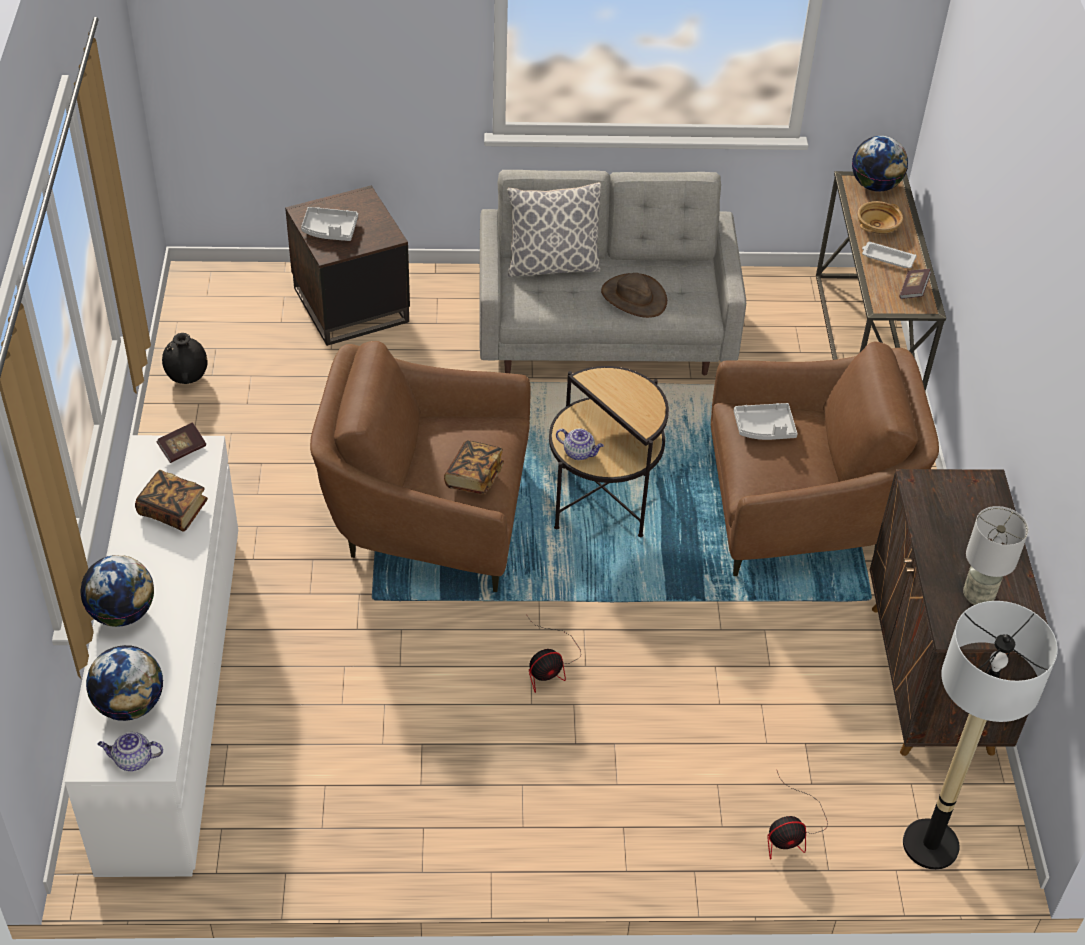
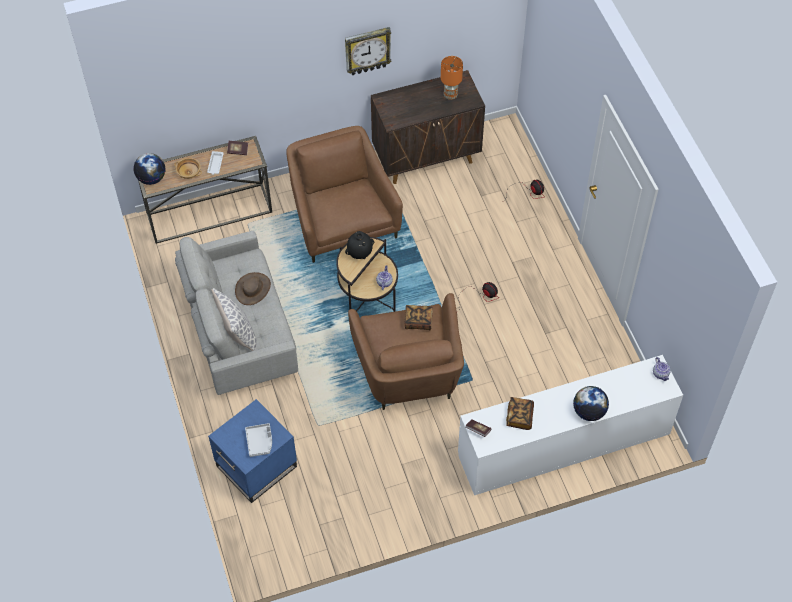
camera: 105 degrees left, 10 degrees up
(130, 705) = (635, 387): globe -> none
(187, 378) = (350, 529): black vase -> black vase (360, 253)
(350, 305) = (257, 467): brown side table -> blue side table
(764, 428) = (336, 212): grey tray -> none
(930, 845) = (512, 148): floor lamp -> none
(978, 595) = (450, 95): grey table lamp -> orange table lamp
(1040, 370) = (367, 50): none -> wall clock

